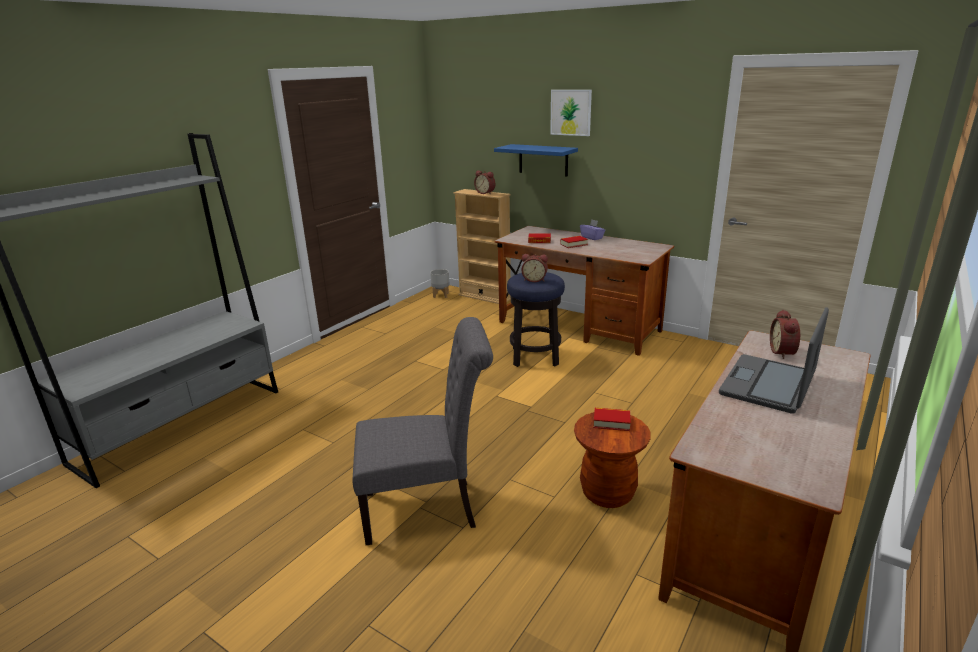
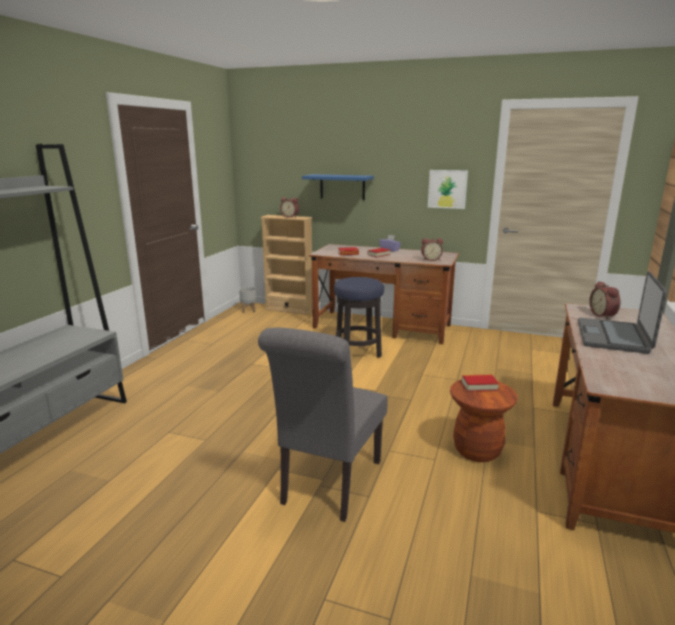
camera: 15 degrees left, 5 degrees down
(428, 509) = (328, 485): grey chair -> grey chair turned 135 degrees clockwise
(534, 280) = (359, 282): alarm clock -> alarm clock (430, 259)
(571, 112) = (367, 146): picture -> picture (447, 189)

